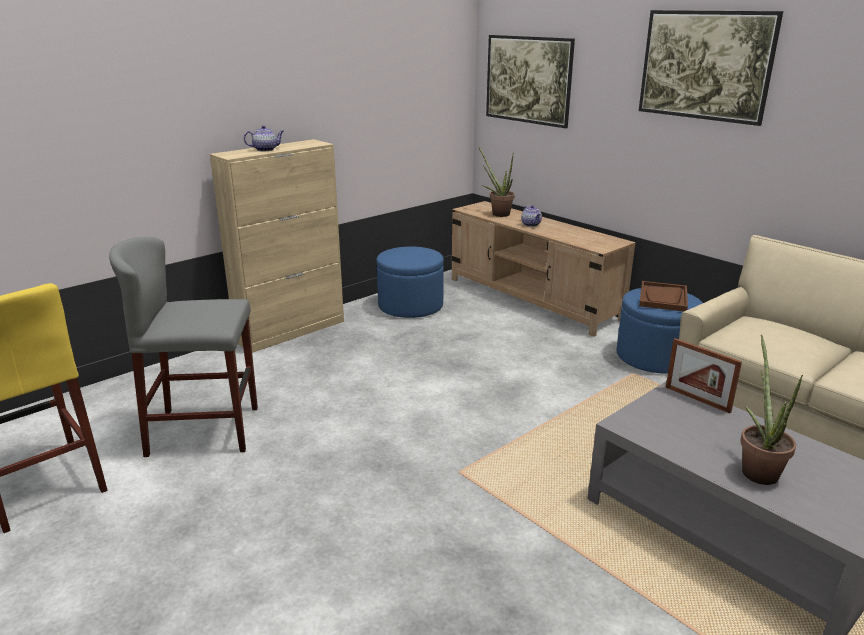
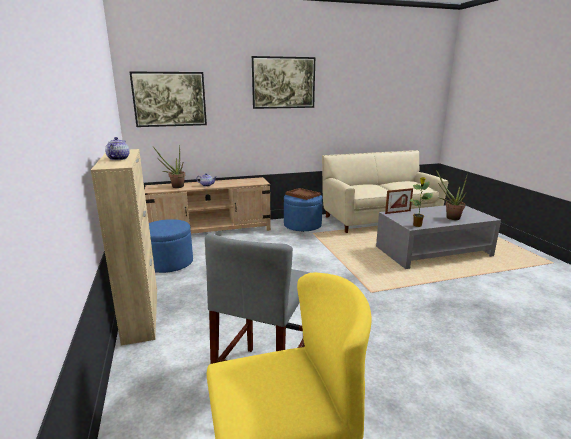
camera: 65 degrees left, 5 degrees down
(637, 429) = (417, 225): none -> potted plant

